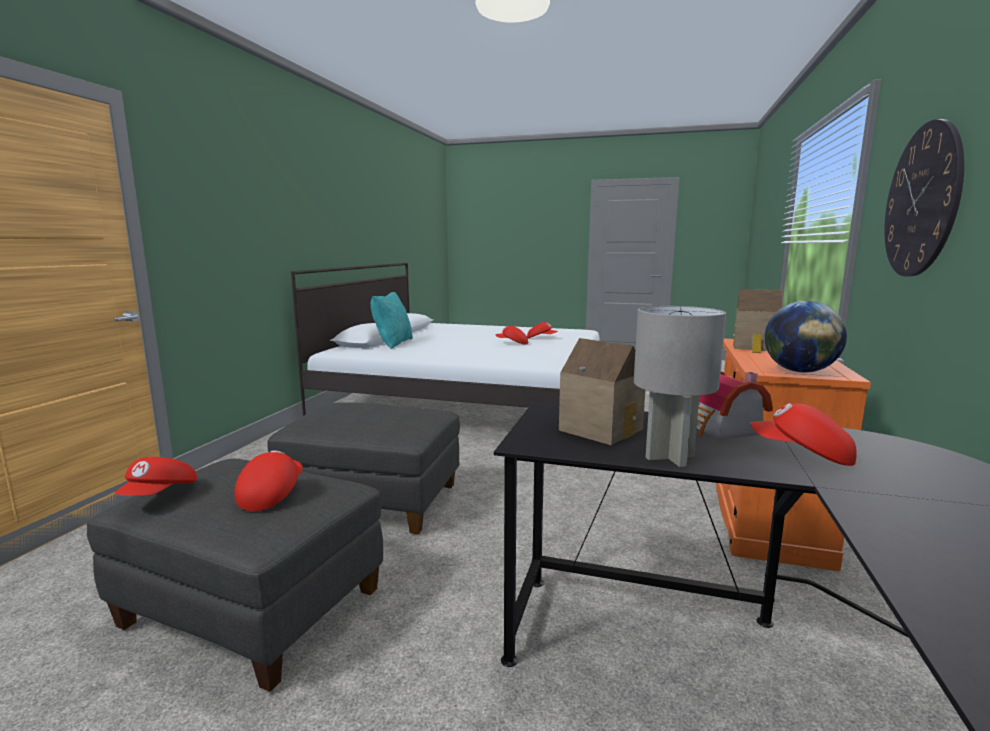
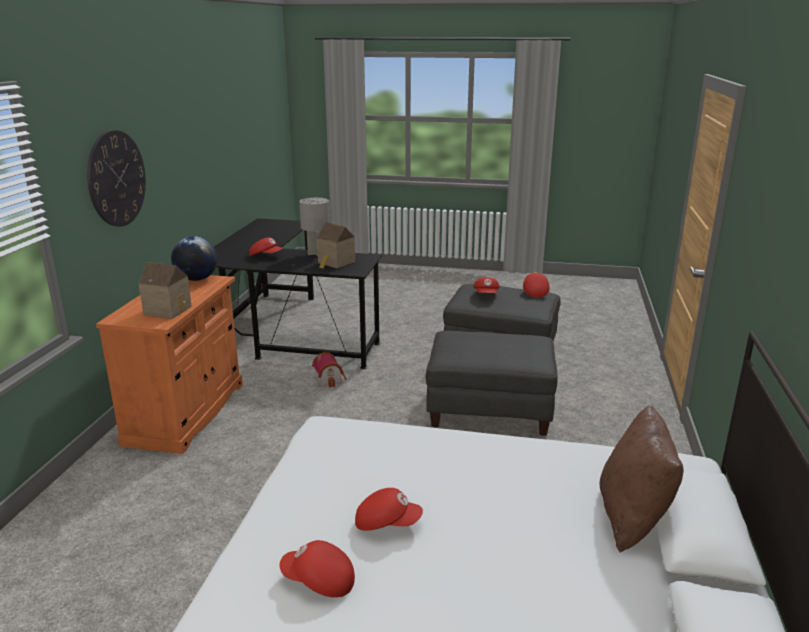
camera: 175 degrees right, 10 degrees up
(392, 343) = (632, 518): turquoise pillow -> brown pillow
(721, 430) = (283, 264): toy house -> toy house (329, 379)

